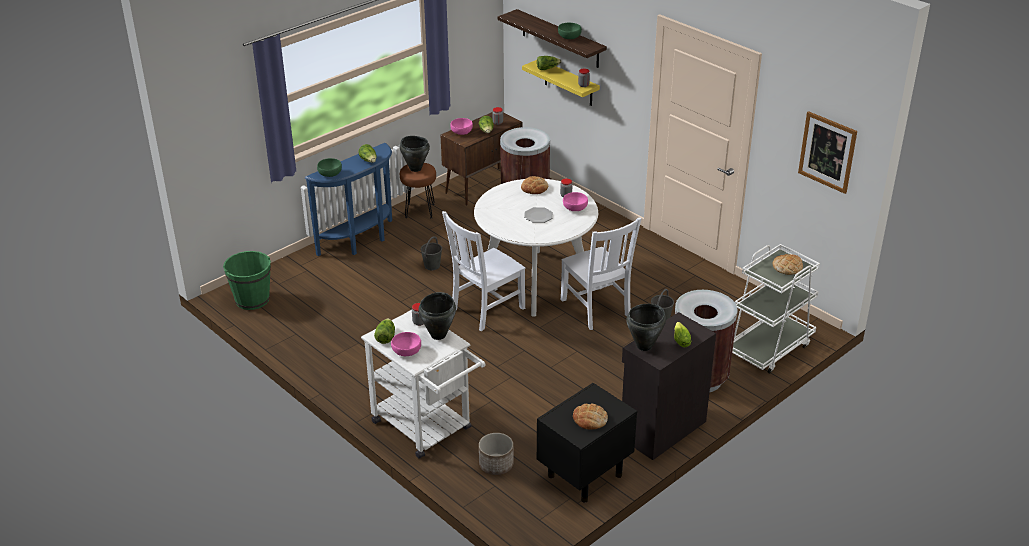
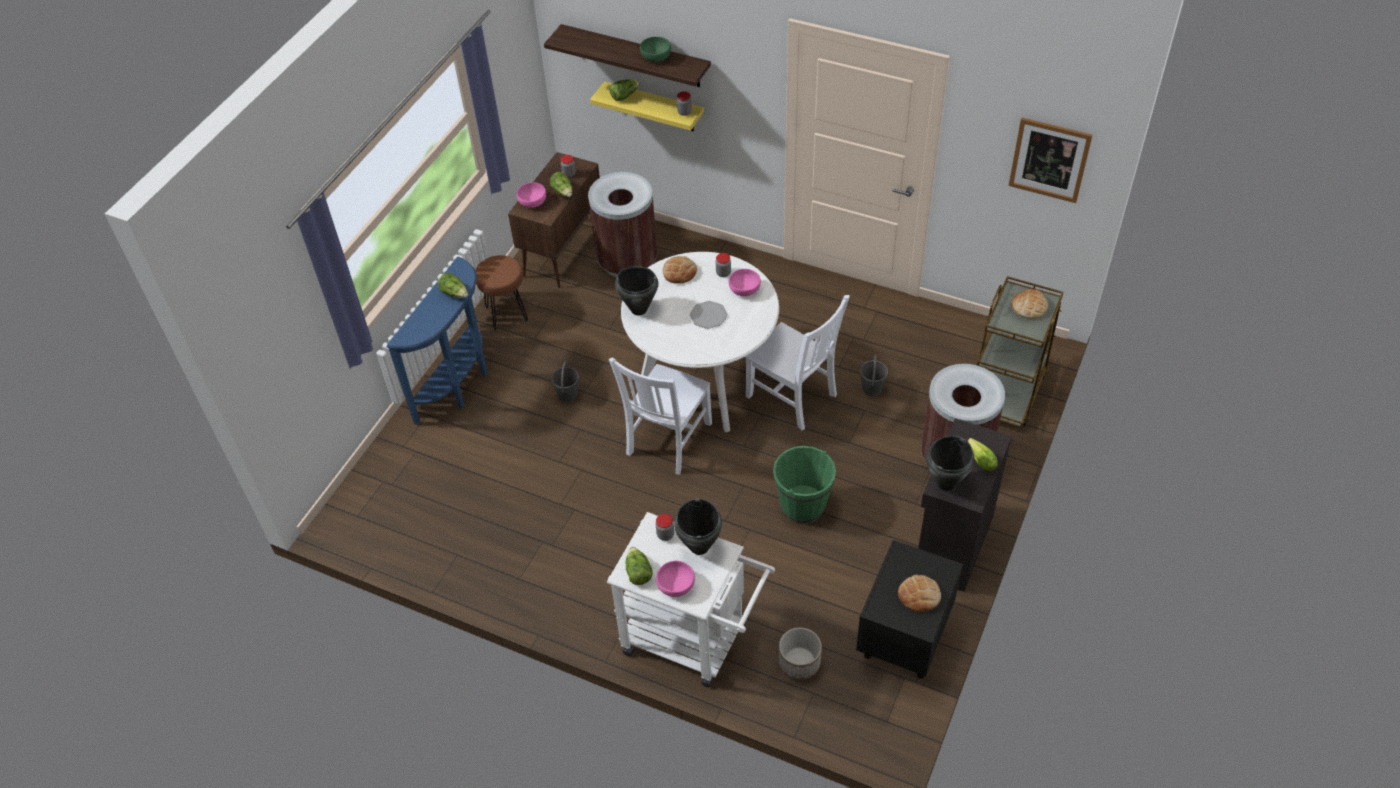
camera: 20 degrees left, 15 degrees up
(252, 300) = (372, 521): green bucket -> green bucket (802, 505)
(330, 173) = (416, 330): green bowl -> none
(415, 168) = (494, 269): black cooking pot -> black cooking pot (638, 309)
(769, 348) = (1007, 390): white cart -> brown cart

